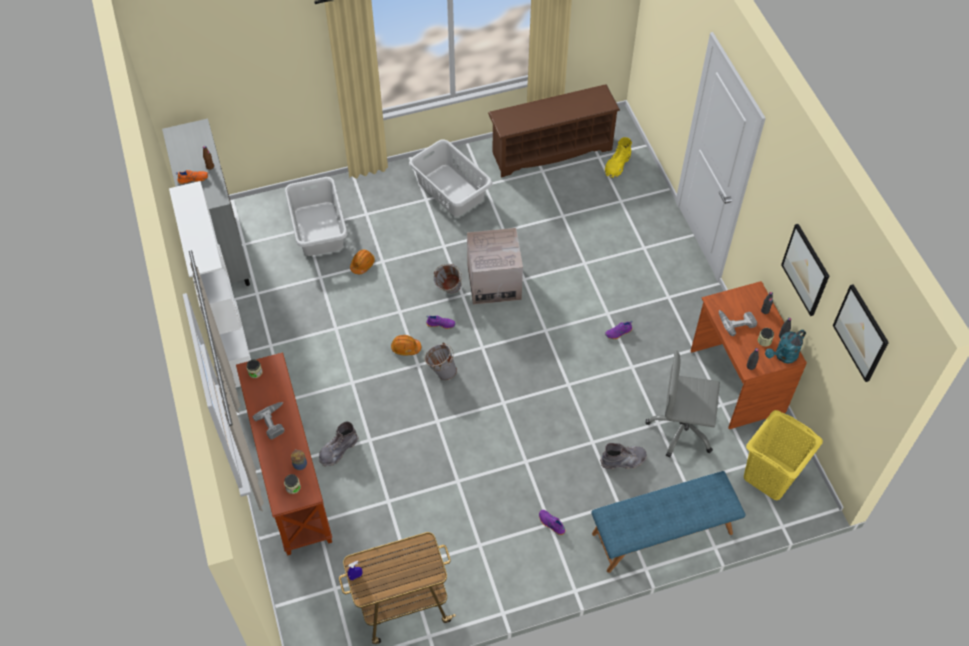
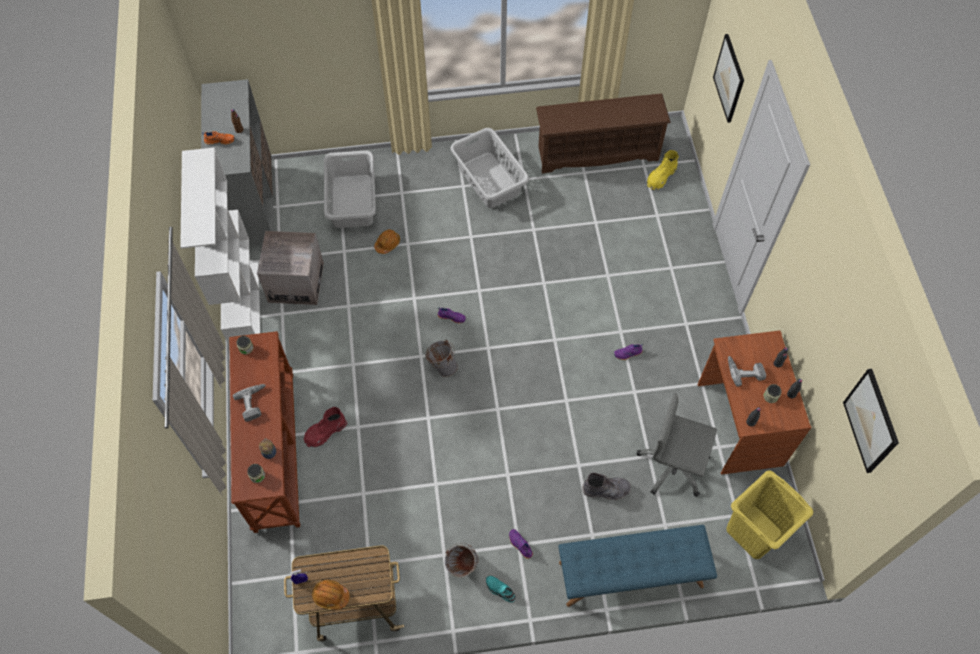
camera: 10 degrees right, 5 degrees up
(338, 450) = (325, 432): grey boot -> red boot
(405, 348) = (412, 336): orange hard hat -> orange hard hat (330, 596)
(448, 291) = (466, 284): grey bucket -> grey bucket (462, 567)
(494, 282) = (513, 281): cardboard box -> cardboard box (296, 282)
(540, 568) = (500, 590): none -> turquoise shoe
(783, 356) = (787, 417): turquoise watering can -> none
(806, 269) = (825, 335): picture -> picture (729, 78)

